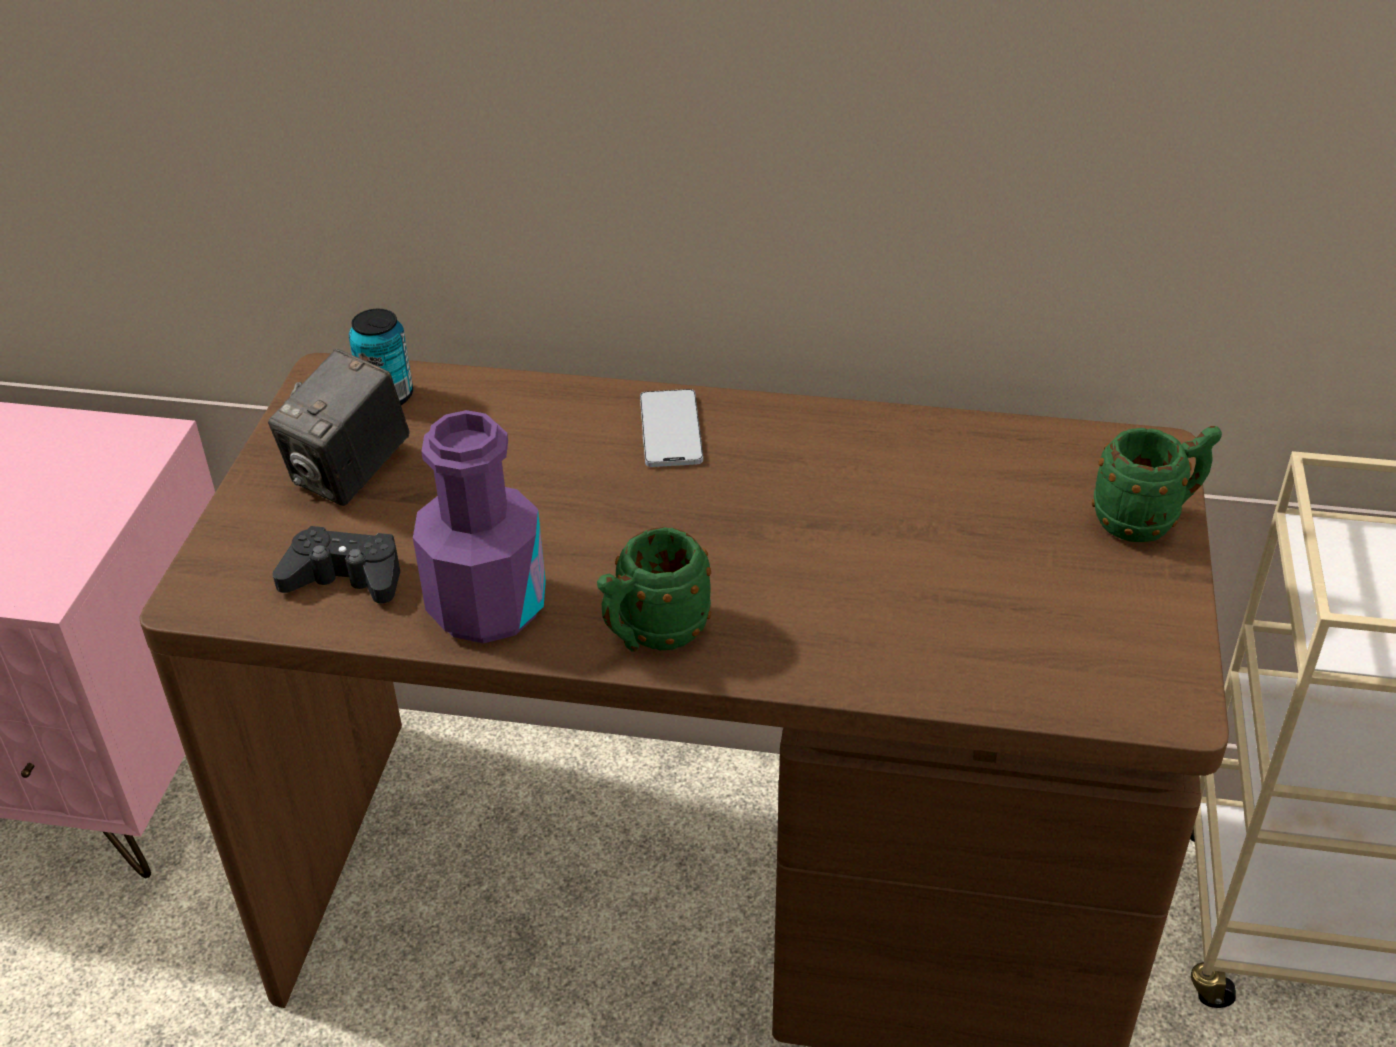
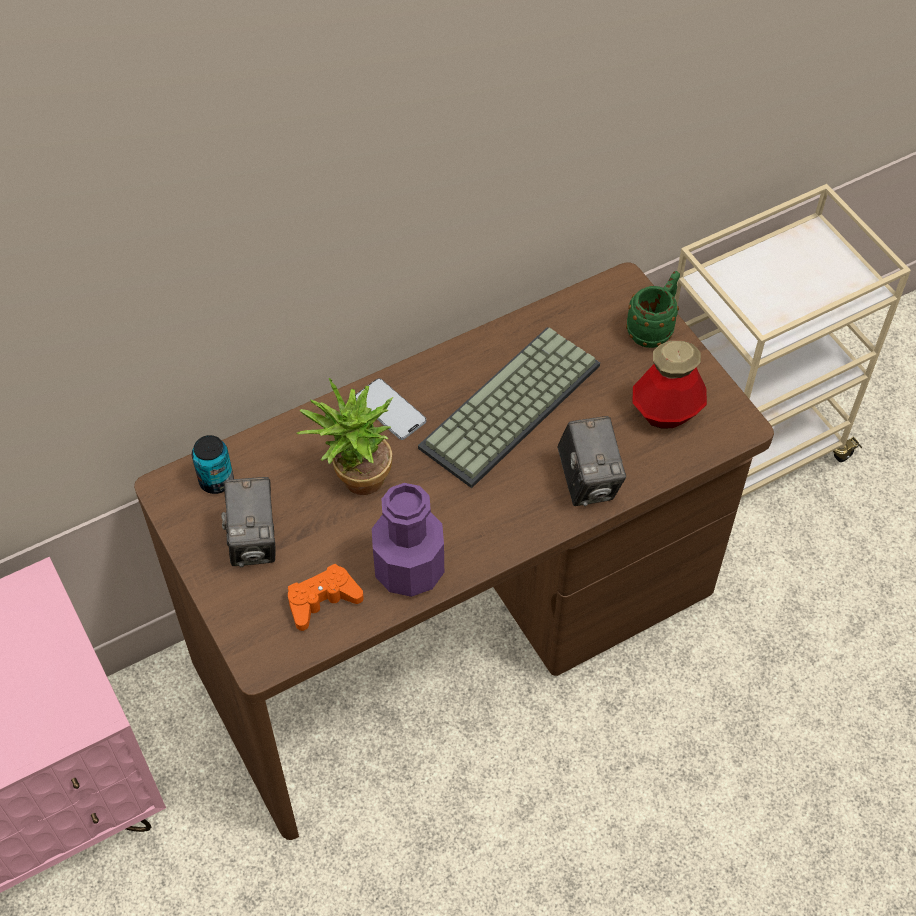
camera: 40 degrees left, 15 degrees up
(345, 577) = (322, 600): black game controller -> orange game controller
(540, 477) = (354, 480): none -> potted plant
(652, 635) = (500, 533): green mug -> none
(830, 508) = (512, 410): none -> keyboard
(847, 644) = (588, 481): none -> camera
(1061, 626) = (666, 412): none -> bottle

